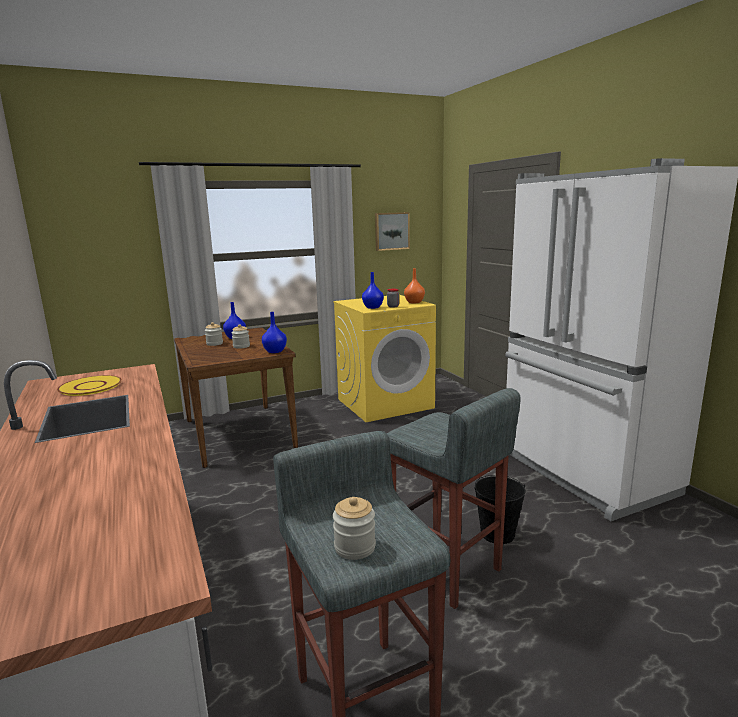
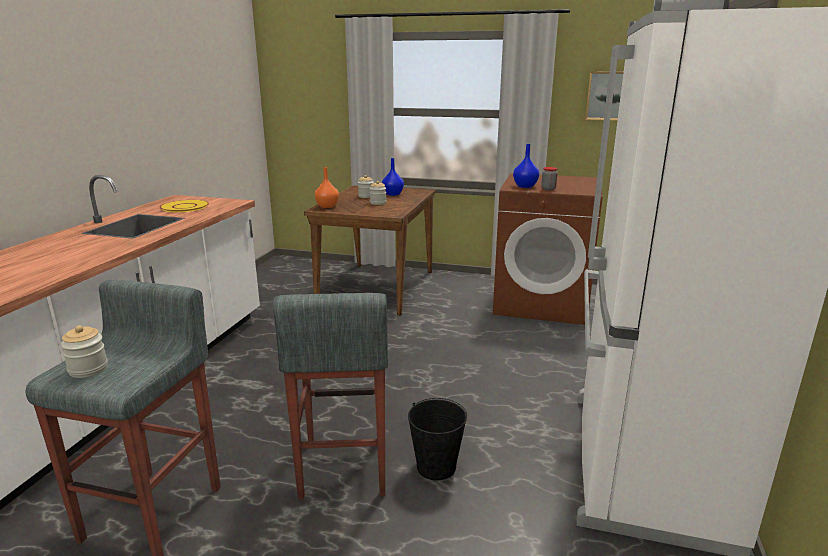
camera: 40 degrees right, 5 degrees up
(274, 351) = (390, 213): blue vase -> none
(385, 403) = (542, 303): yellow washing machine -> brown washing machine
(414, 302) = (585, 189): orange vase -> orange vase (326, 206)

